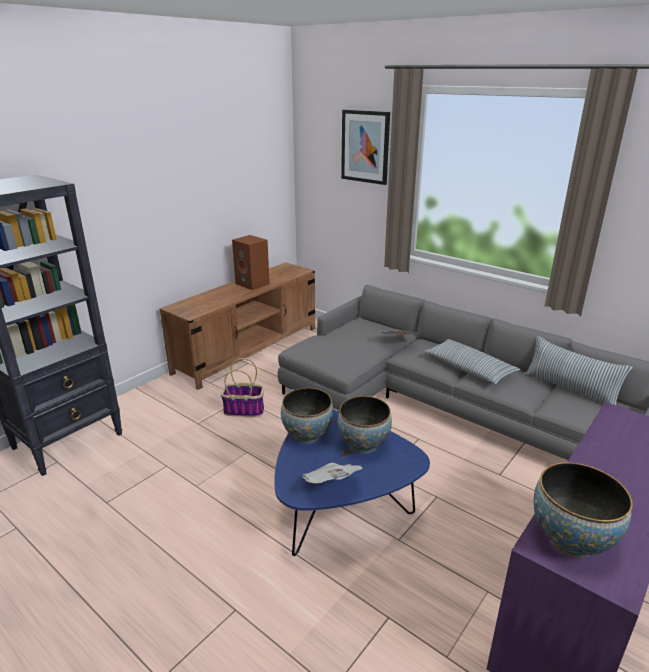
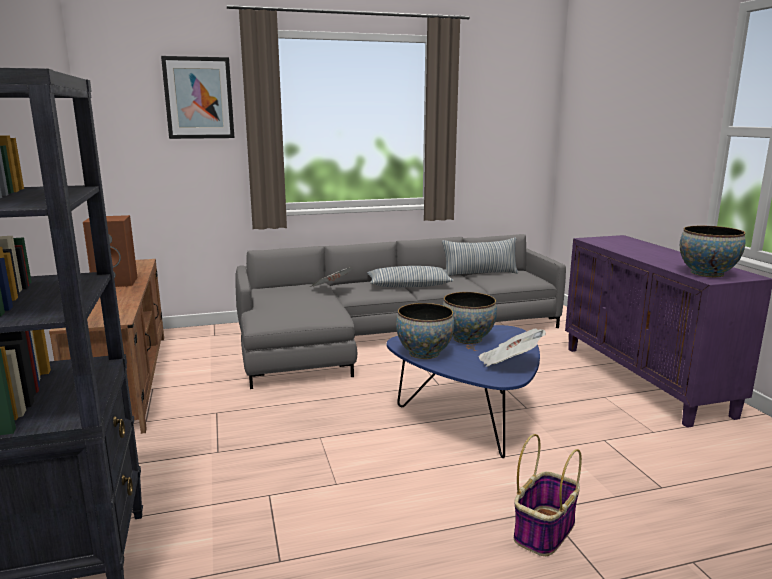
camera: 55 degrees left, 10 degrees down
(244, 410) = (243, 417): basket -> basket (544, 530)

